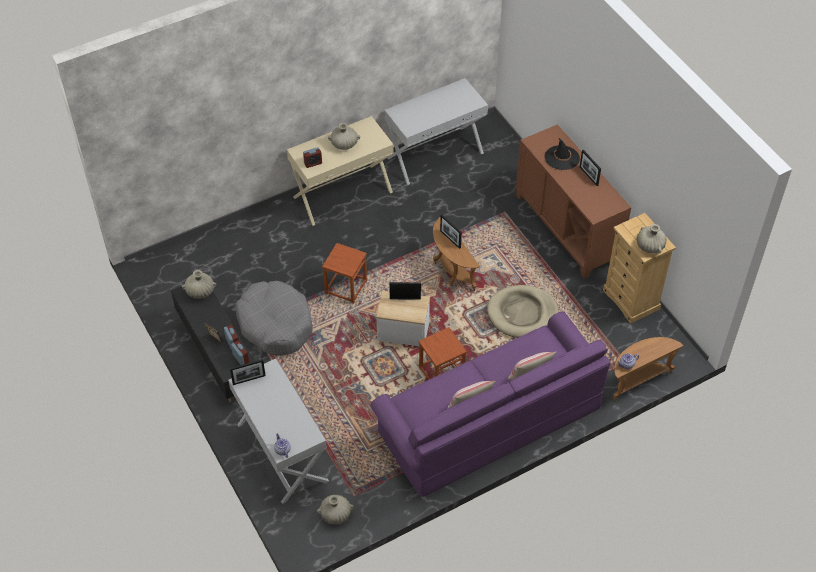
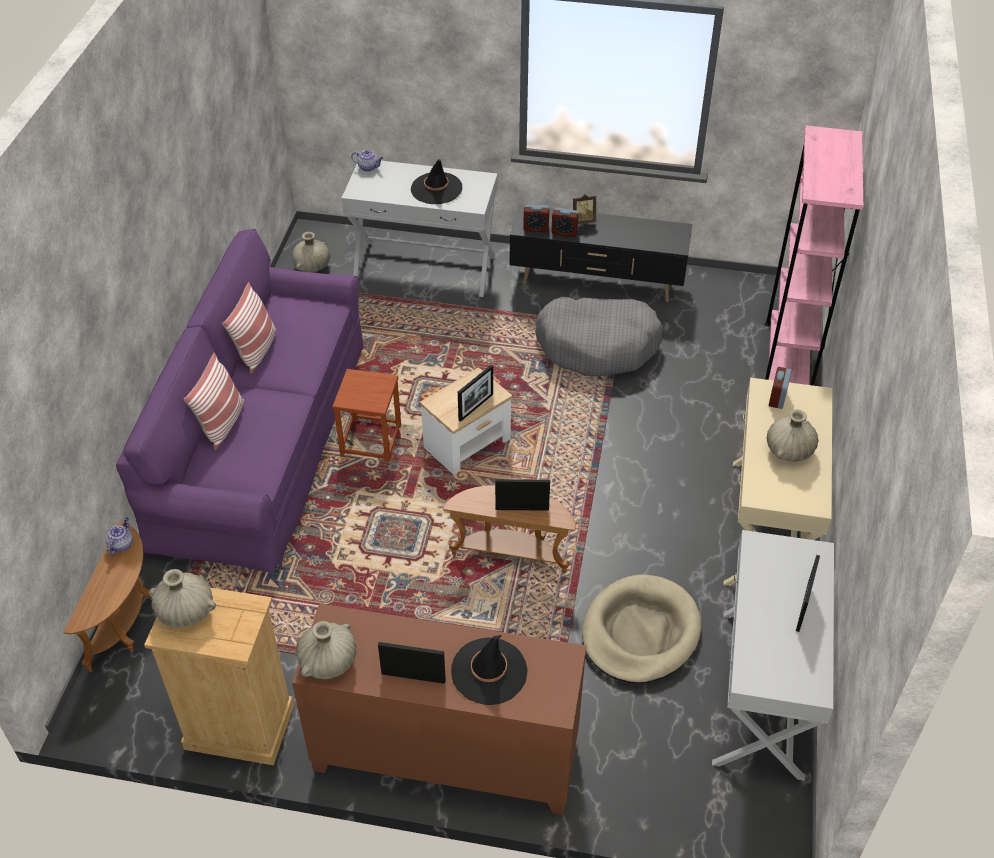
camera: 130 degrees right, 5 degrees down
(200, 291) = (666, 242): beige vase -> beige vase (328, 662)
(214, 241) = (787, 361): none -> pink bookcase
(249, 379) = (479, 185): picture frame -> picture frame (803, 607)
(272, 398) = (436, 189): none -> black hat
(345, 287) = (592, 433): brown stool -> none
(522, 313) = (361, 578): beige dog bed -> beige dog bed (640, 632)

